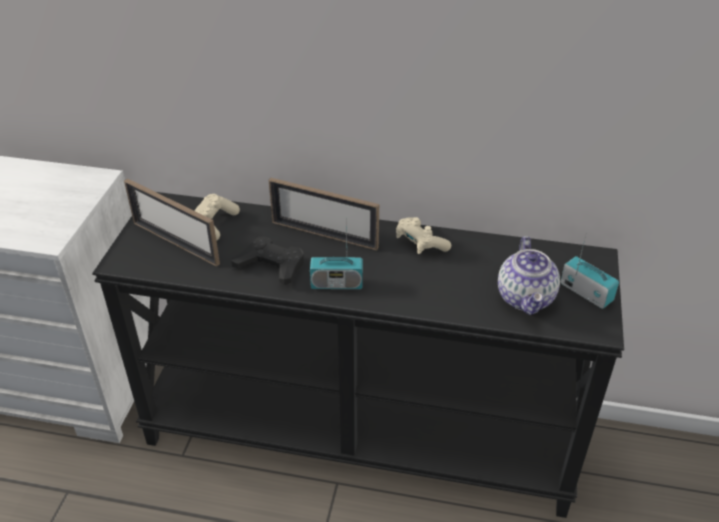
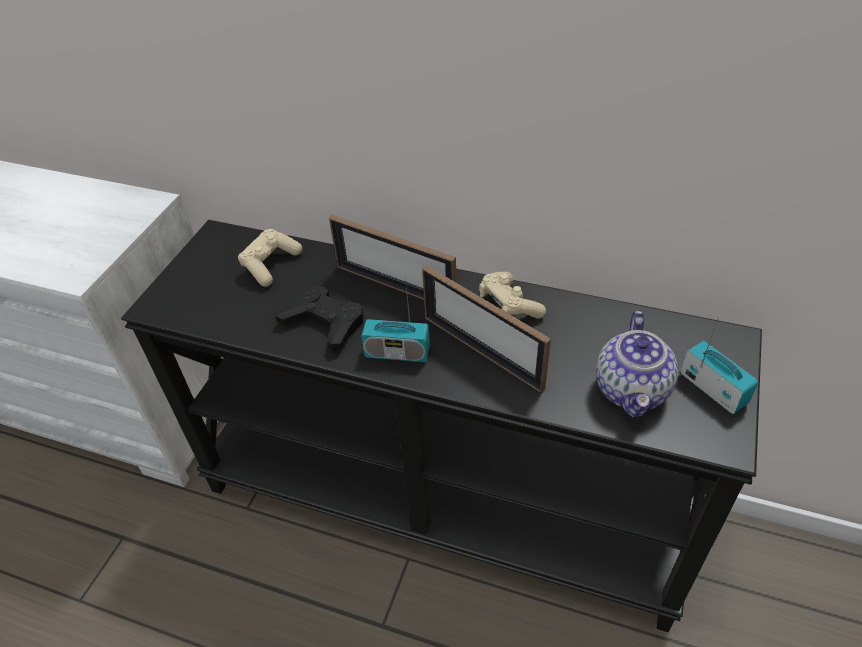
camera: 10 degrees right, 5 degrees up
(175, 243) = (221, 286): picture frame -> picture frame (482, 351)

